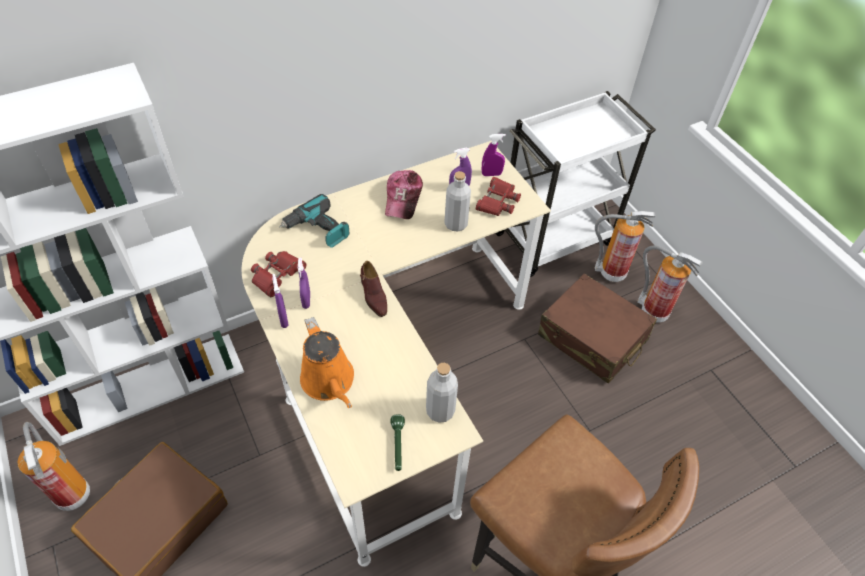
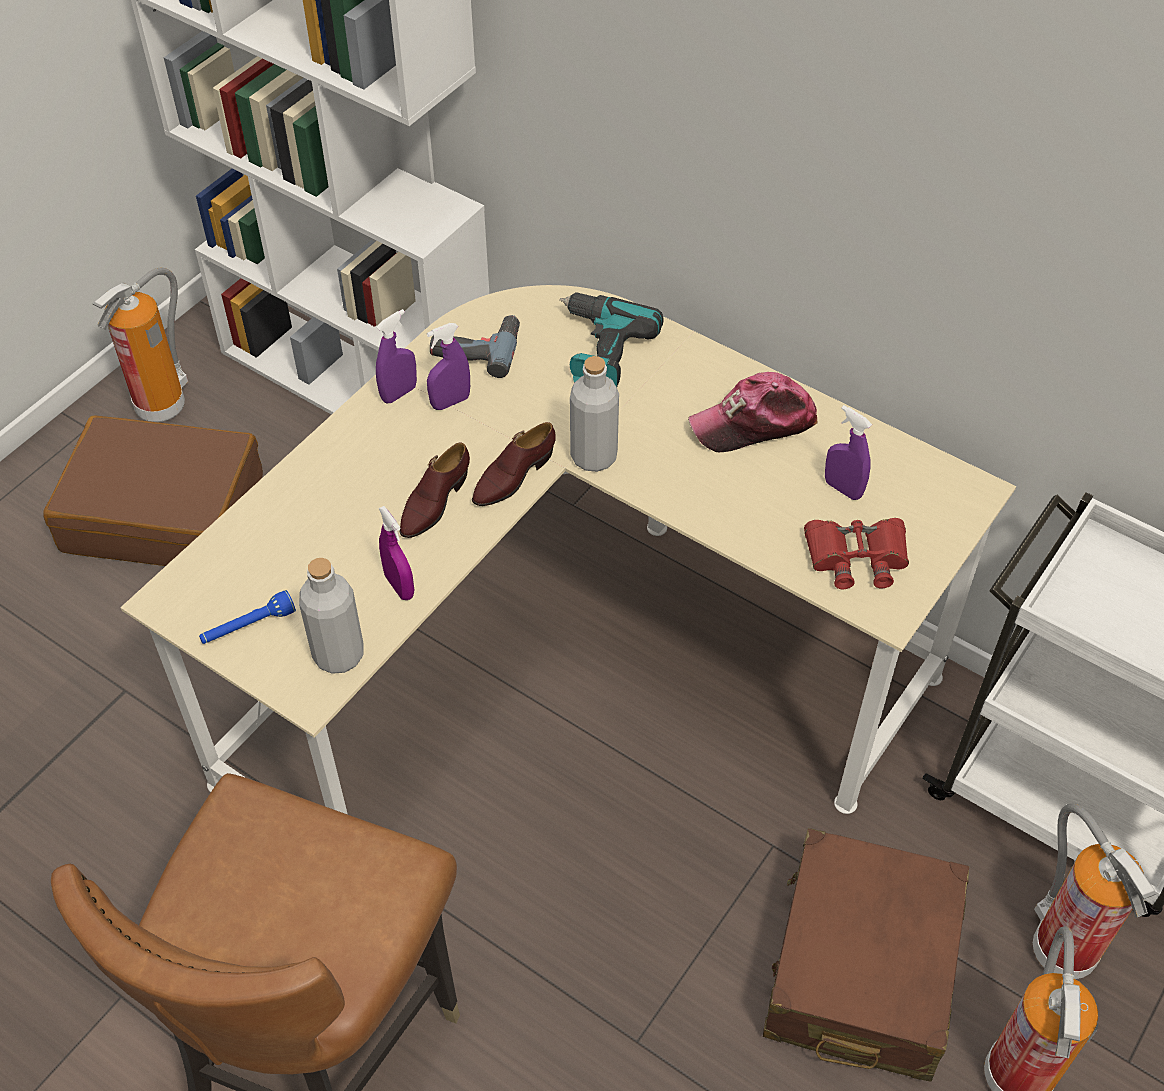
camera: 65 degrees right, 0 degrees up
(277, 275) = (476, 347): red binoculars -> power drill
(329, 382) = (317, 497): orange watering can -> none
(368, 333) = (434, 502): none -> brown shoe
(398, 446) = (248, 627): green flashlight -> blue flashlight
(456, 224) = (750, 518): grey bottle -> grey bottle (593, 456)
(491, 174) = (921, 521): purple spray bottle -> purple spray bottle (399, 586)

